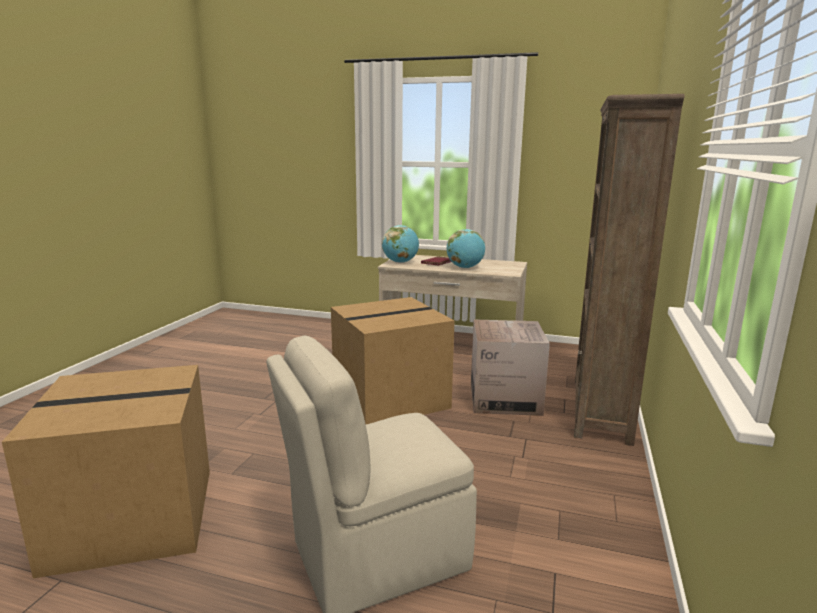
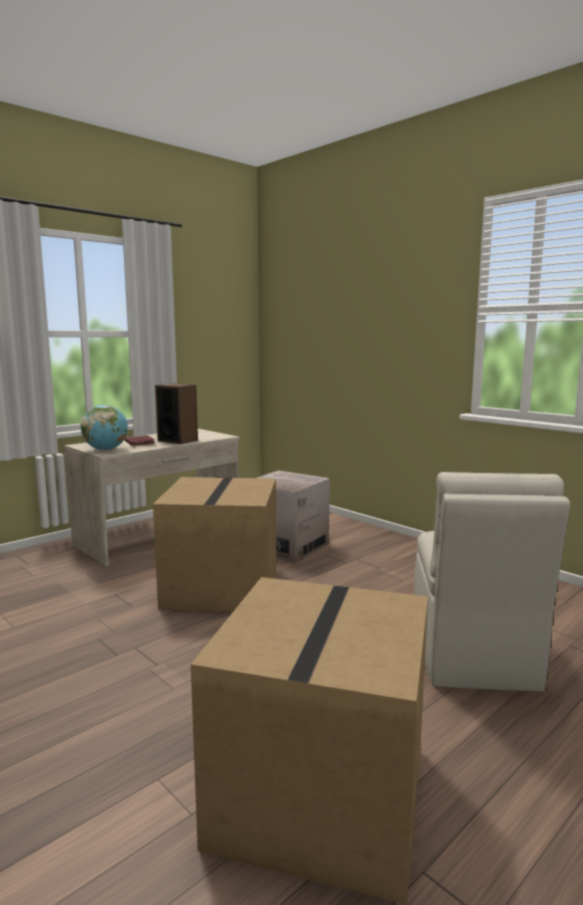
camera: 60 degrees left, 5 degrees down
(465, 268) = (178, 440): globe -> speaker
(600, 409) = (340, 526): brown bookcase -> none

